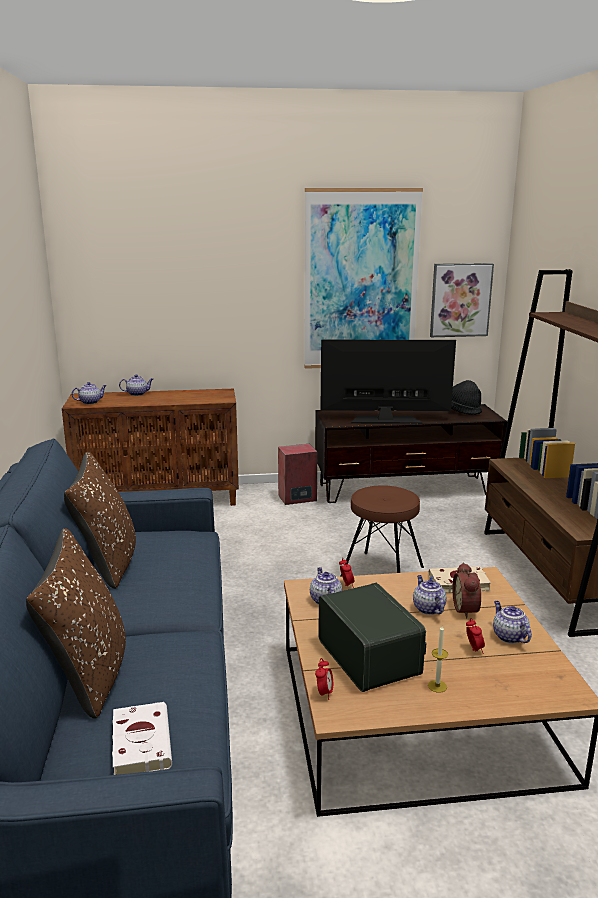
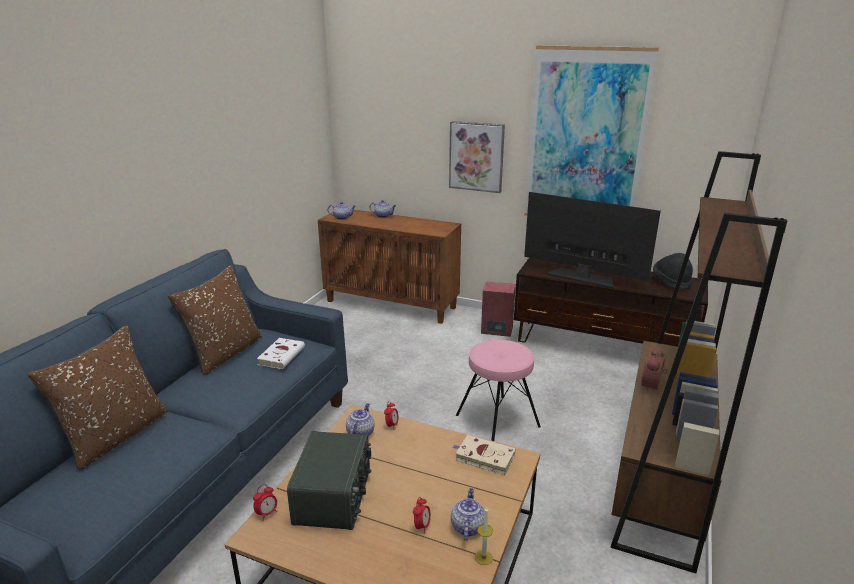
camera: 30 degrees right, 5 degrees up
(141, 742) = (78, 500): white book -> white book (282, 355)
(382, 573) = (497, 421): brown stool -> pink stool
(428, 608) = (430, 471): teapot -> none
(437, 686) = (352, 546): candle -> candle (483, 557)
(460, 300) = (692, 168): picture -> picture (476, 156)
(467, 609) = (462, 486): alarm clock -> alarm clock (652, 386)

